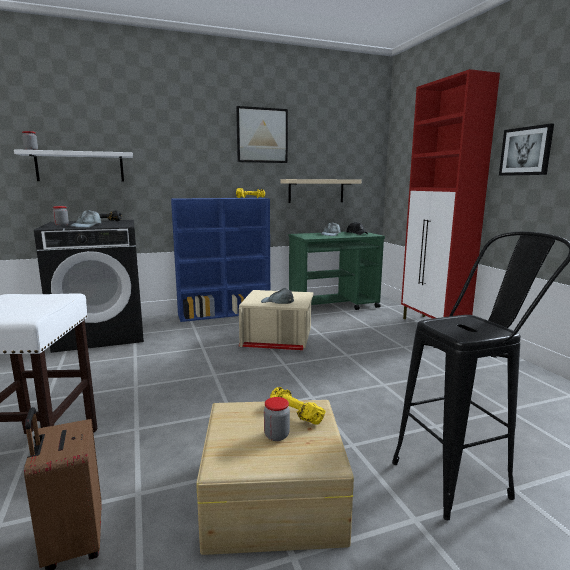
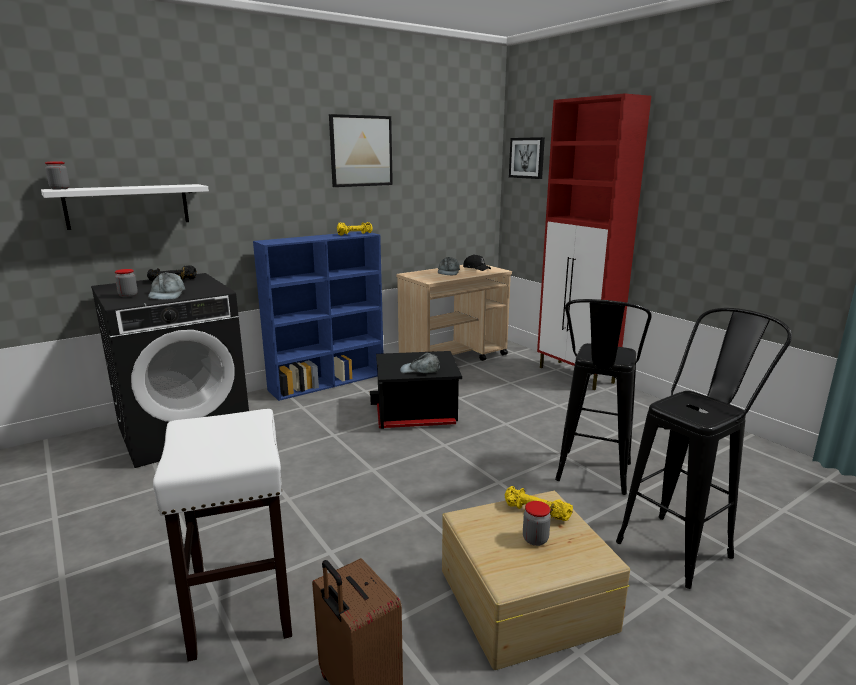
camera: 15 degrees left, 5 degrees up
(277, 340) = (416, 413): beige storage box -> black storage box
(316, 191) = (425, 217): beige shelf -> none
(334, 306) = (454, 357): green cart -> beige cart
(400, 406) = (592, 479): none -> black stool
(526, 151) = (682, 187): picture -> picture (527, 158)

